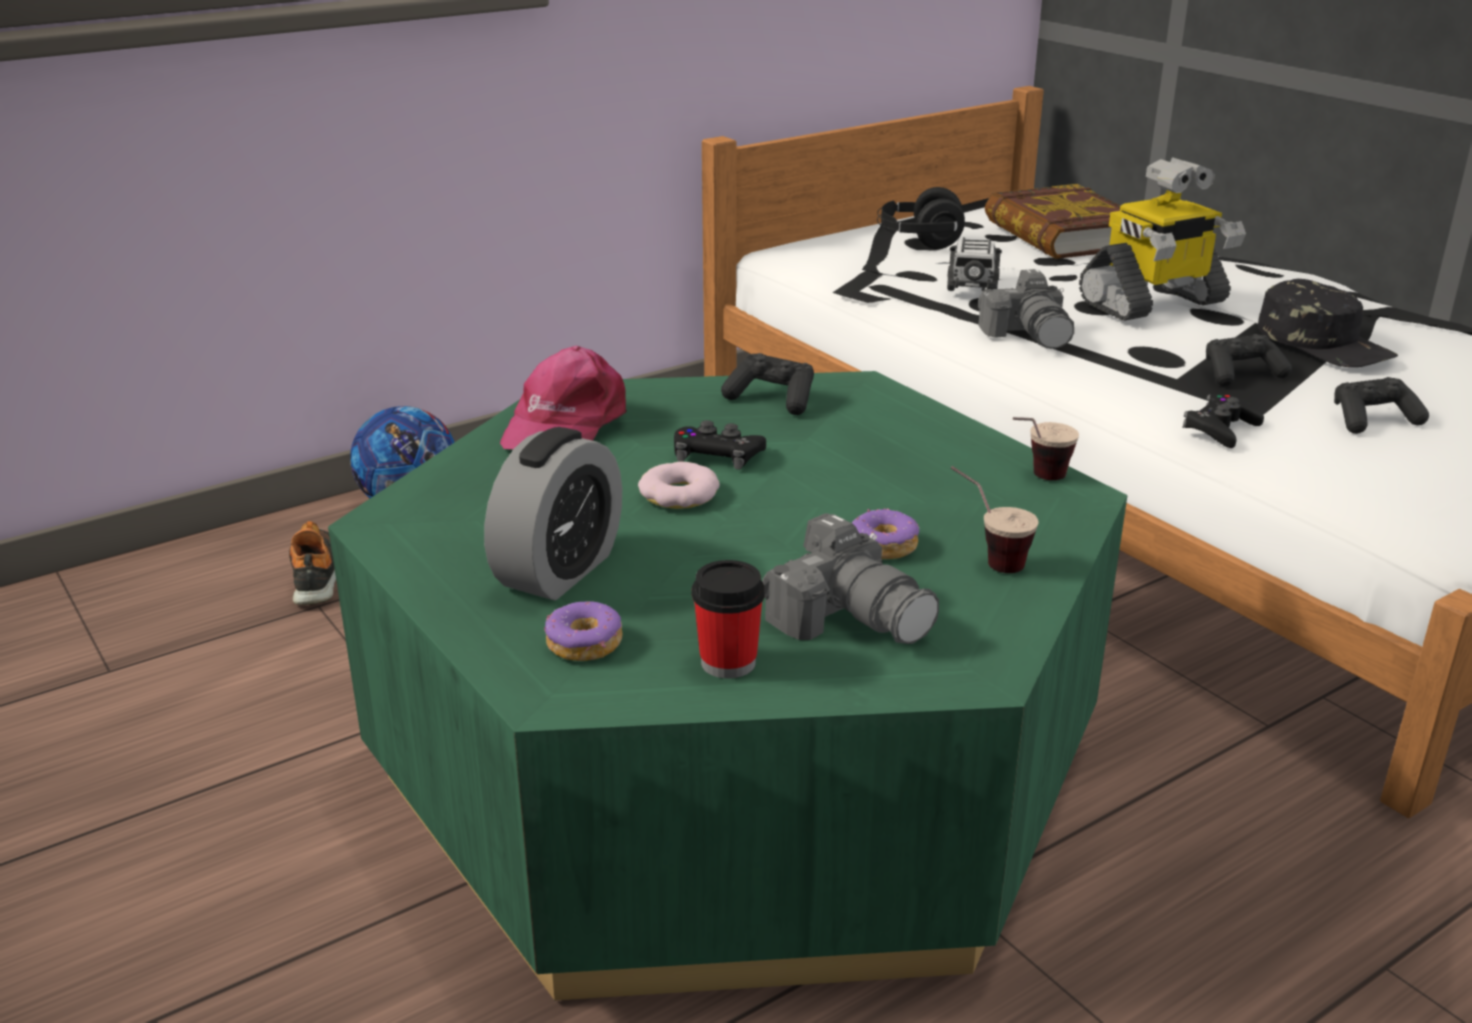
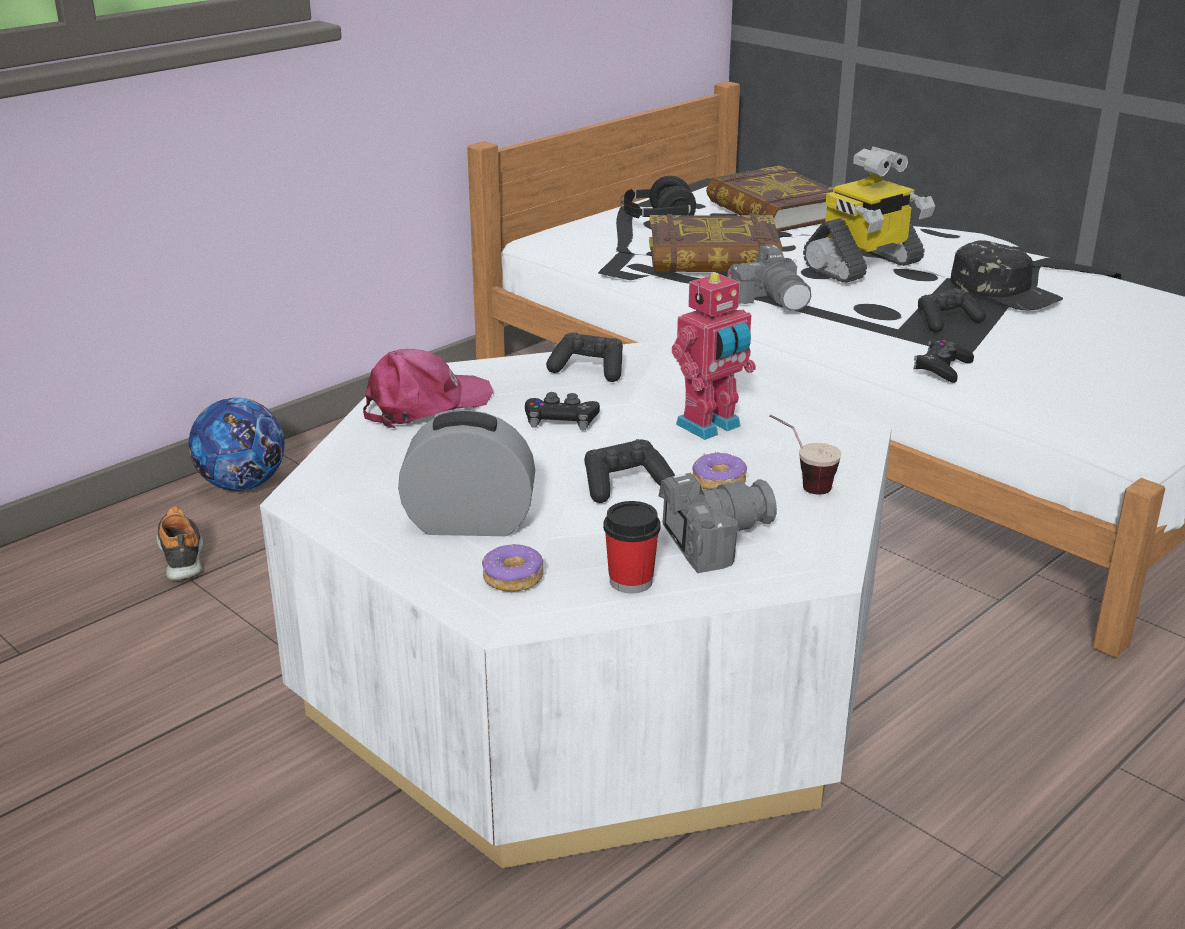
camera: 10 degrees left, 0 degrees up
(559, 570) = (469, 523): alarm clock -> alarm clock turned 105 degrees counterclockwise
(565, 425) = (425, 404): pink cap -> pink cap turned 135 degrees counterclockwise
(680, 494) = (542, 454): donut -> none
(736, 761) = (592, 671): green coffee table -> white coffee table
(849, 617) = (711, 538): camera -> camera turned 60 degrees counterclockwise
(897, 477) = (711, 427): none -> toy robot
(973, 282) = (713, 257): toy car -> book
(1036, 479) = (819, 420): cup -> none
(1372, 420) = (1054, 352): black game controller -> black game controller (623, 485)

